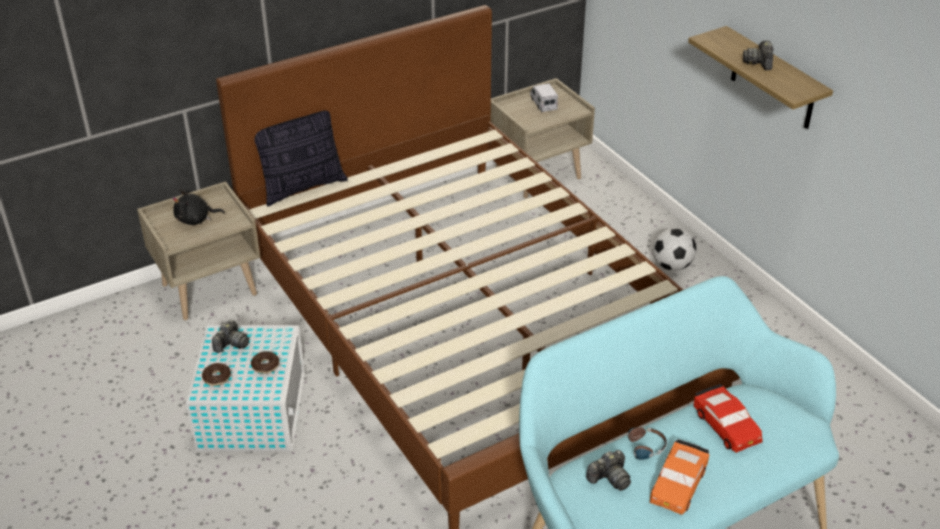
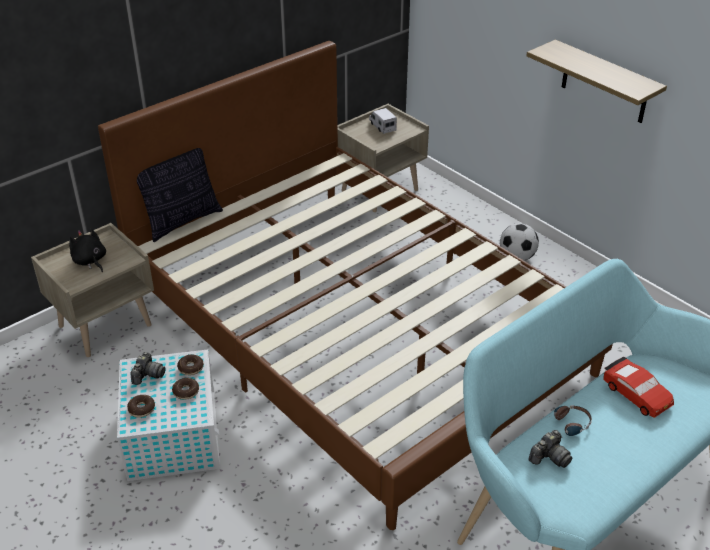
camera: 10 degrees left, 0 degrees up
(196, 219) = (90, 261): black plush toy -> black plush toy turned 75 degrees clockwise
(276, 342) = (191, 368): none -> donut
(678, 484) = (612, 454): orange toy car -> none
(759, 62) = (595, 68): camera -> none

